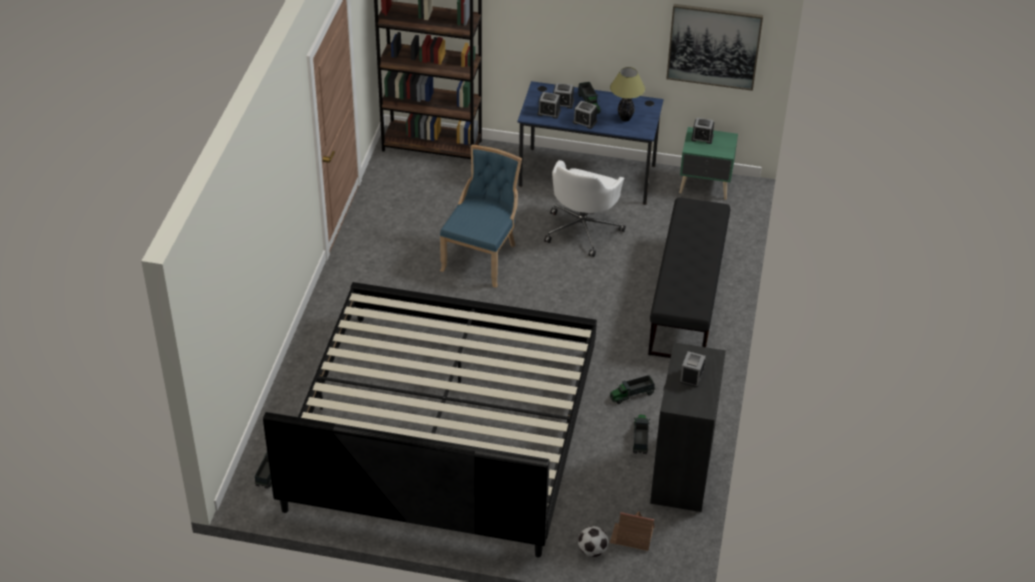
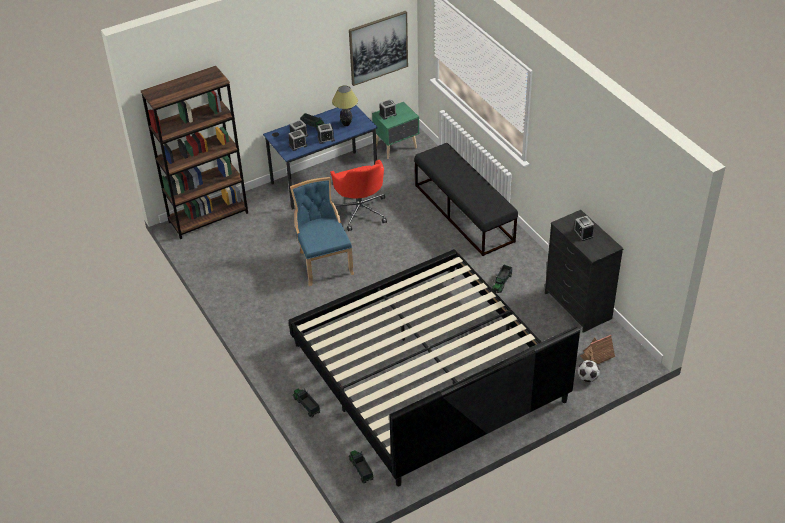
camera: 40 degrees left, 0 degrees up
(583, 229) = (360, 211): white office chair -> red office chair
(640, 438) = (535, 302): toy truck -> toy truck (306, 405)

